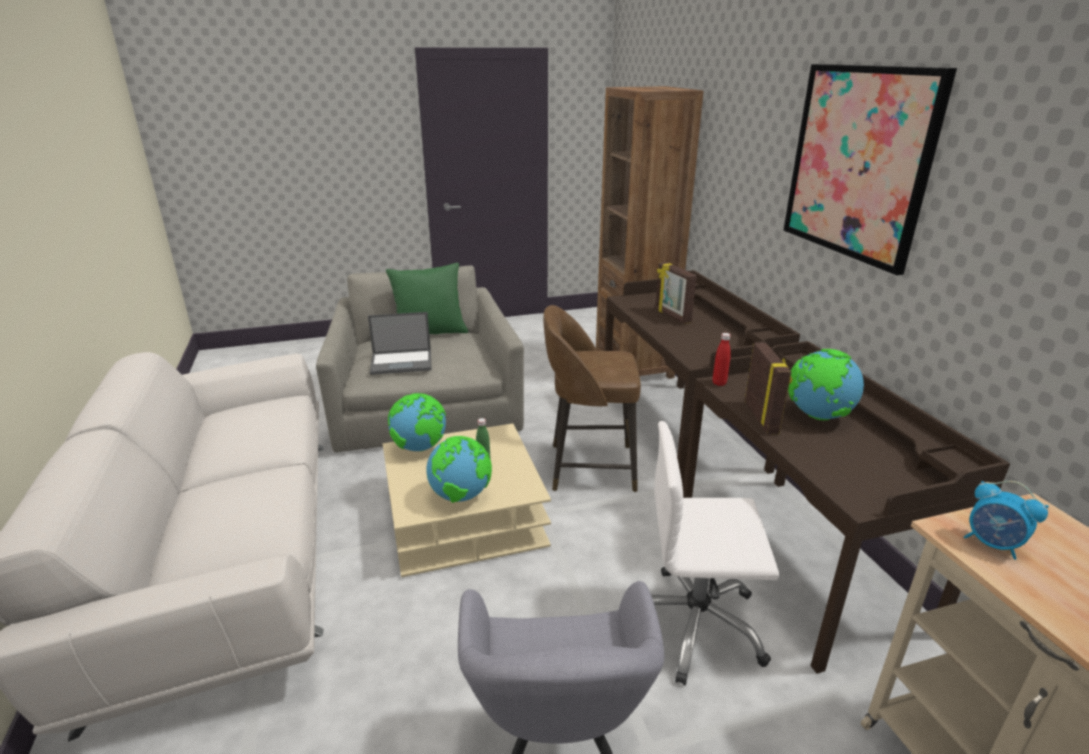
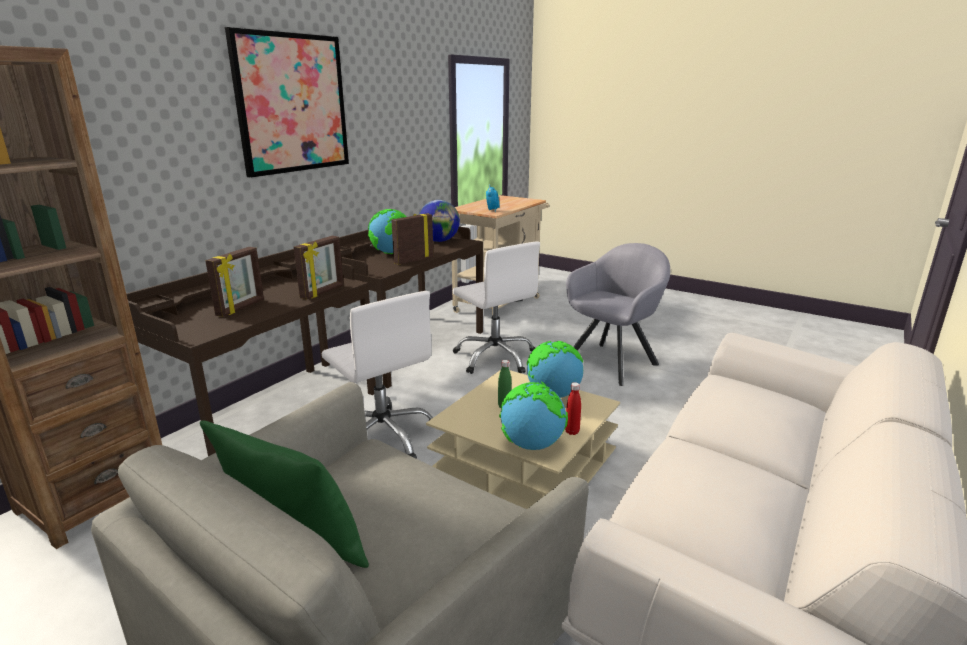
camera: 130 degrees left, 5 degrees down
(402, 362) = (431, 506): laptop -> none
(589, 467) = (383, 436): brown stool -> white office chair
(678, 346) = (323, 292): none -> picture frame
(719, 383) = (379, 273): red bottle -> red bottle (572, 432)
(884, 478) = (439, 241): none -> globe

